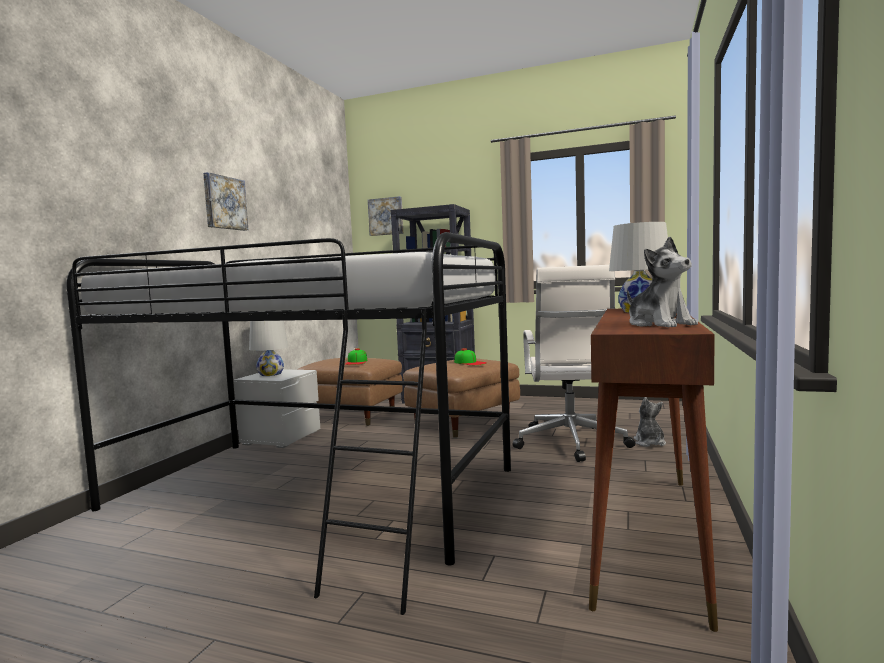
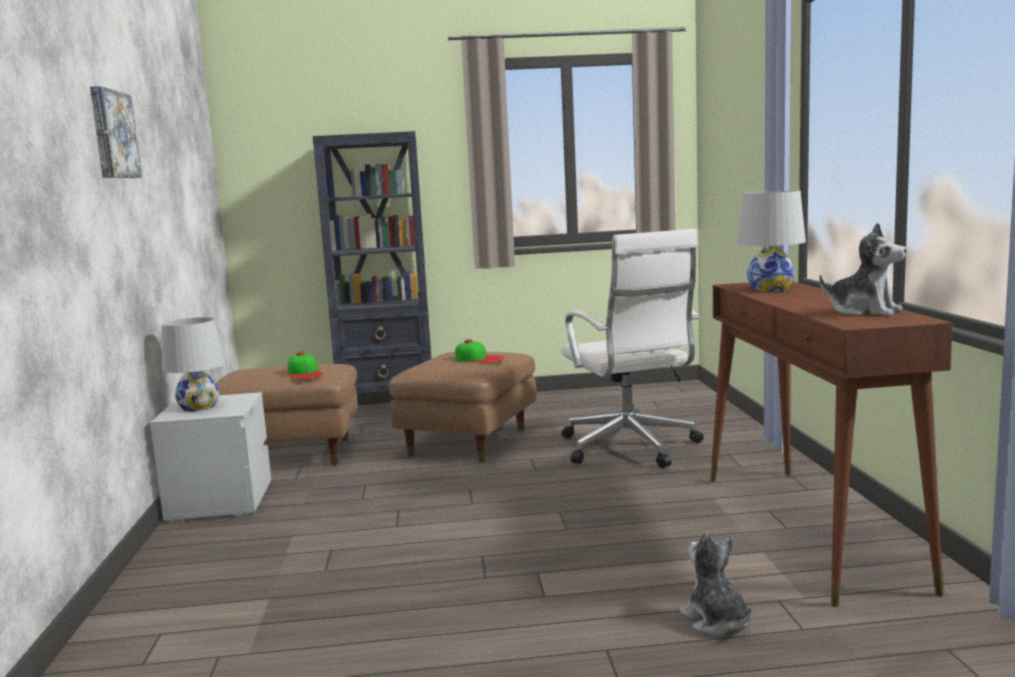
camera: 25 degrees left, 5 degrees up
(314, 491) = (386, 562): black bed -> none
(386, 216) = (277, 141): picture -> none
(649, 443) = (712, 434): plush toy -> plush toy (716, 621)

